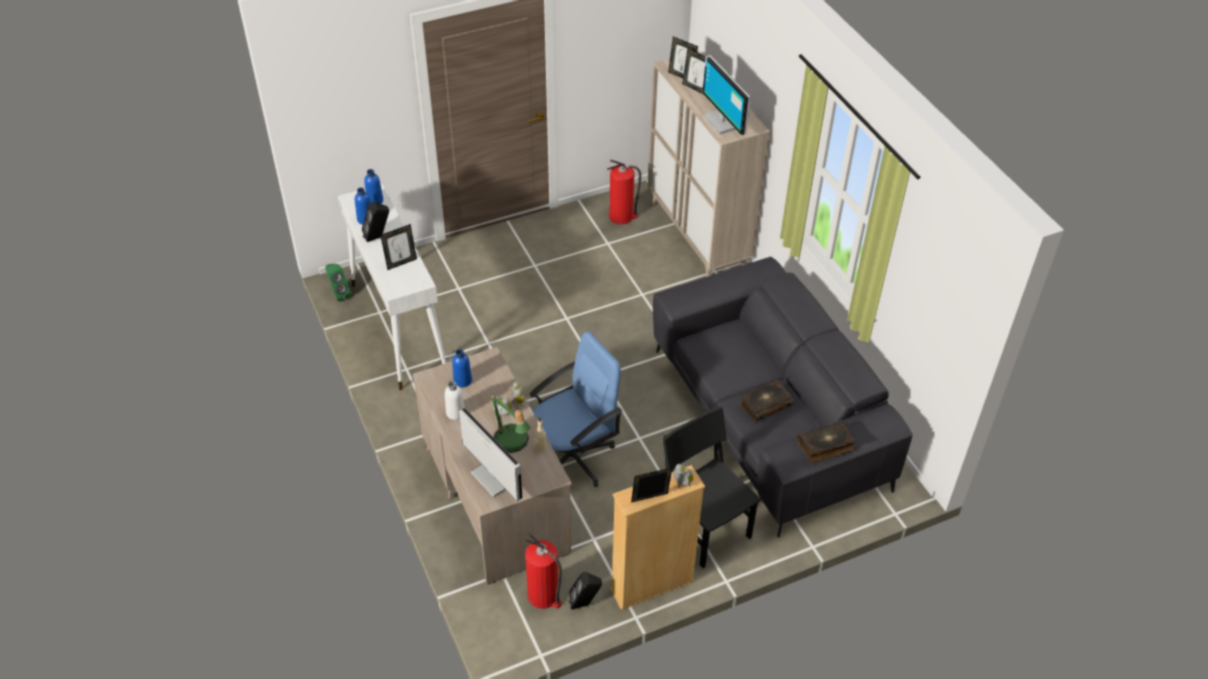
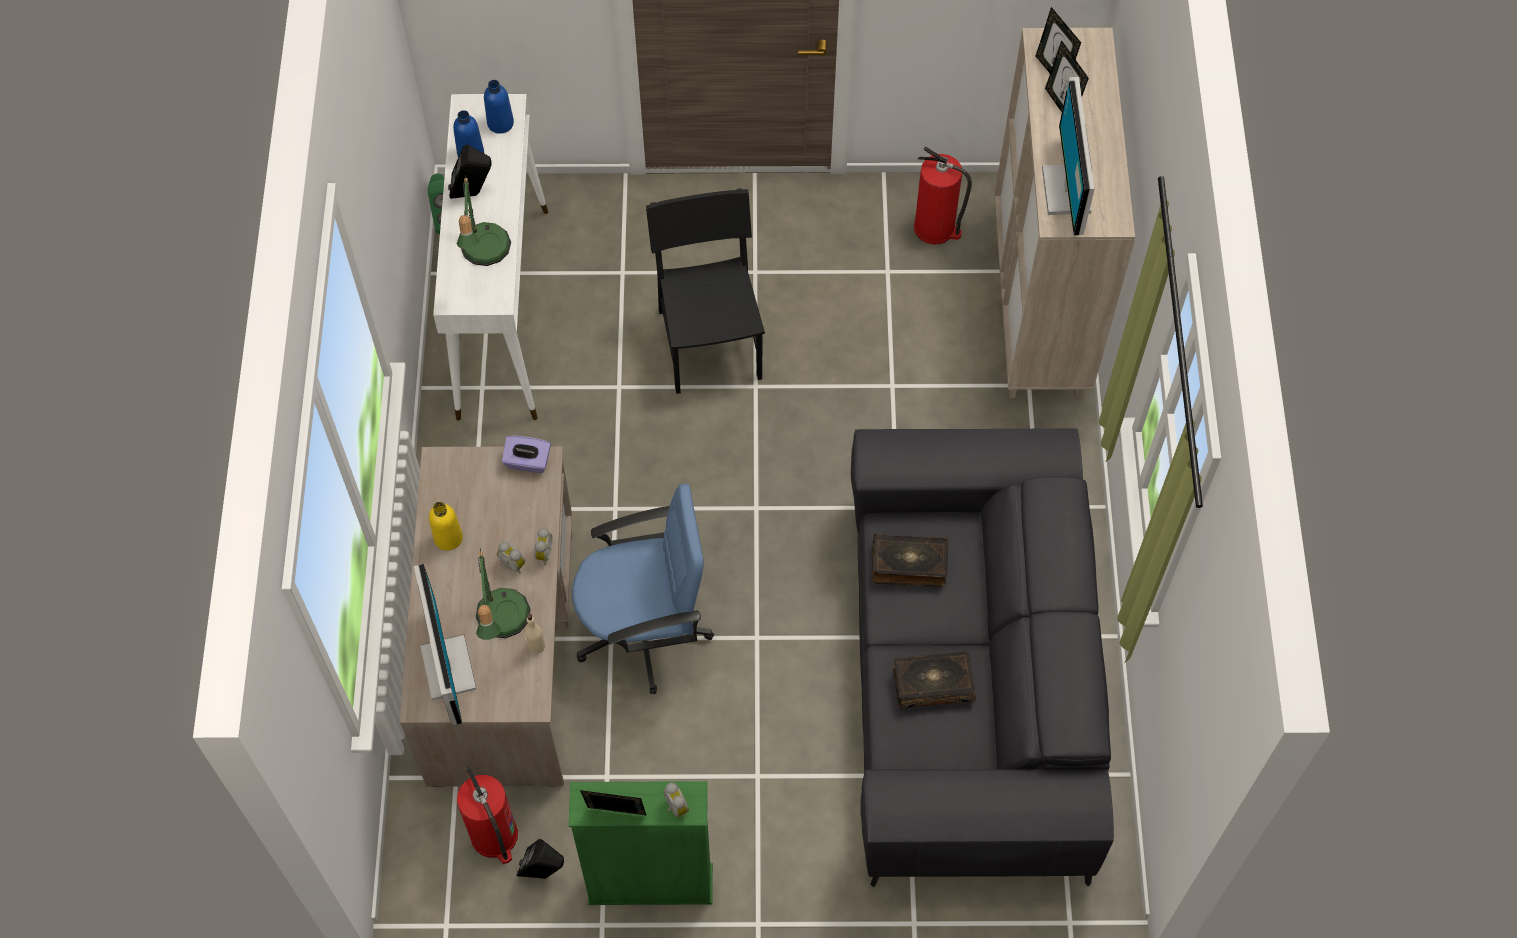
camera: 25 degrees right, 15 degrees up
(401, 263) = (484, 253): picture frame -> table lamp
(455, 413) = (448, 538): white bottle -> yellow bottle
(462, 381) = (484, 487): blue bottle -> none
(481, 360) = (527, 462): none -> purple tissue box
(652, 585) = (650, 885): beige bookcase -> green bookcase
(704, 527) = (773, 825): black chair -> black chair (710, 343)
(826, 446) = (963, 806): book -> book (909, 565)

